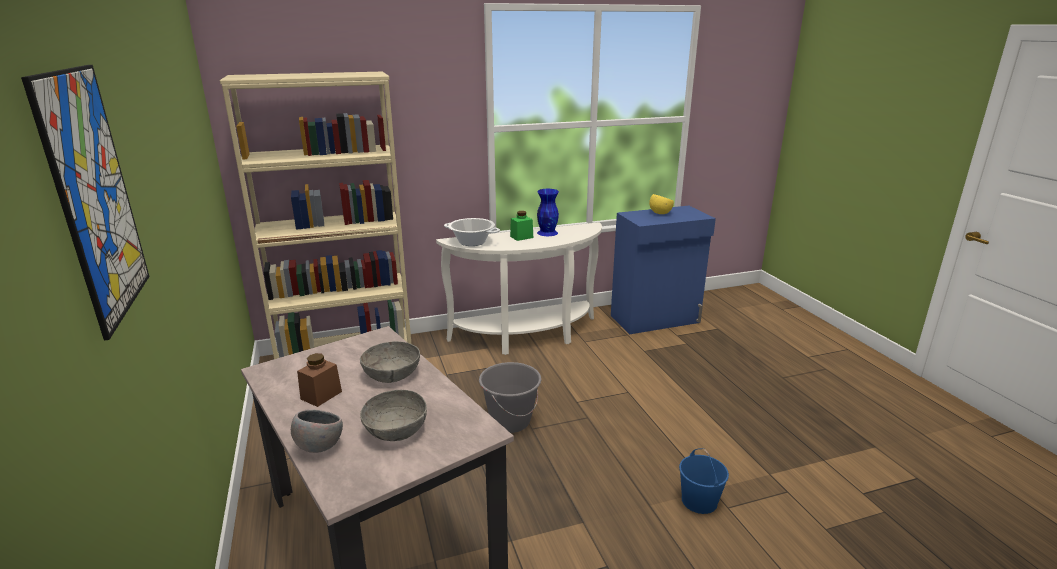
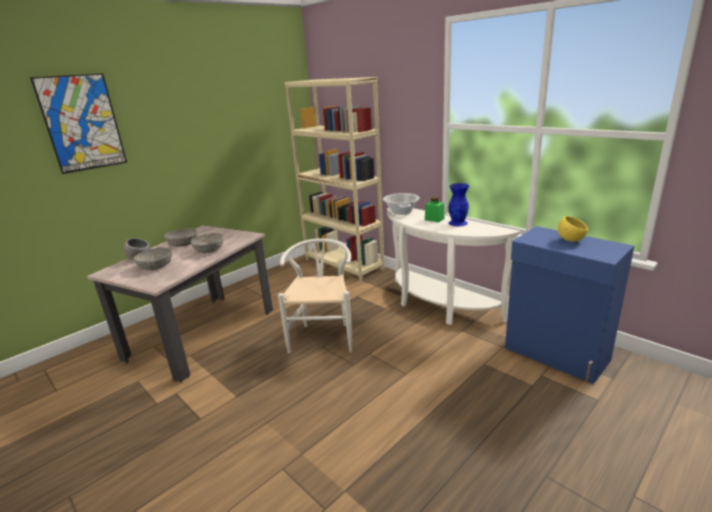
camera: 65 degrees right, 0 degrees up
(321, 395) = (183, 244): brown jar -> grey bowl
(510, 421) = (323, 335): grey bucket -> white chair
(698, 500) = (283, 448): blue bucket -> none

